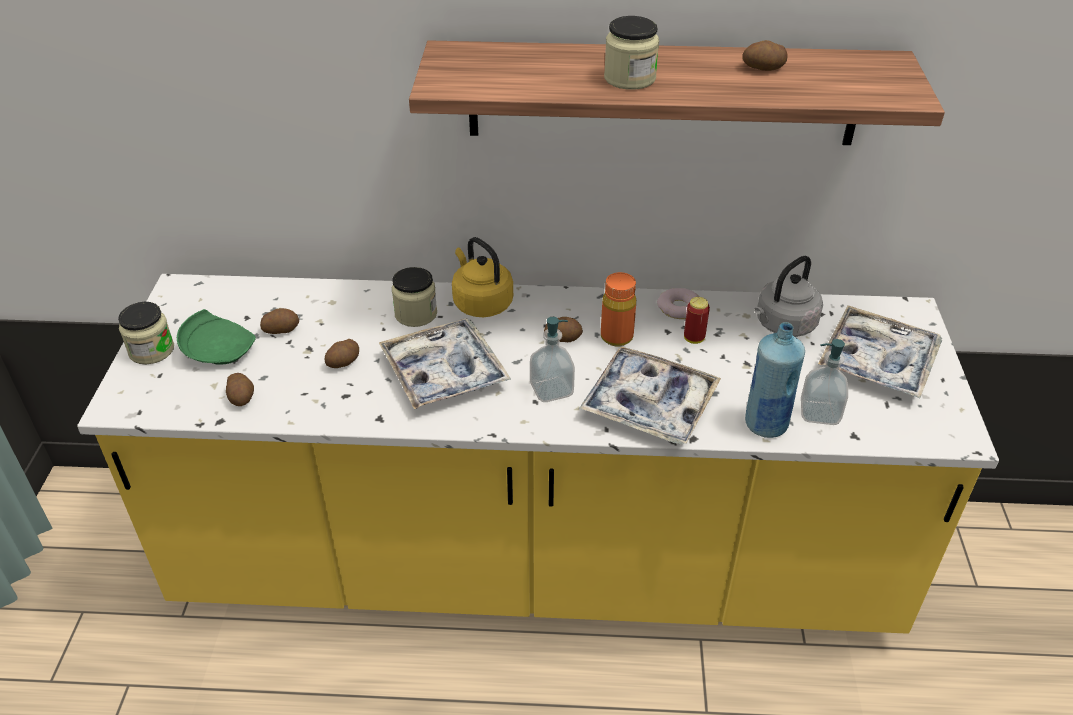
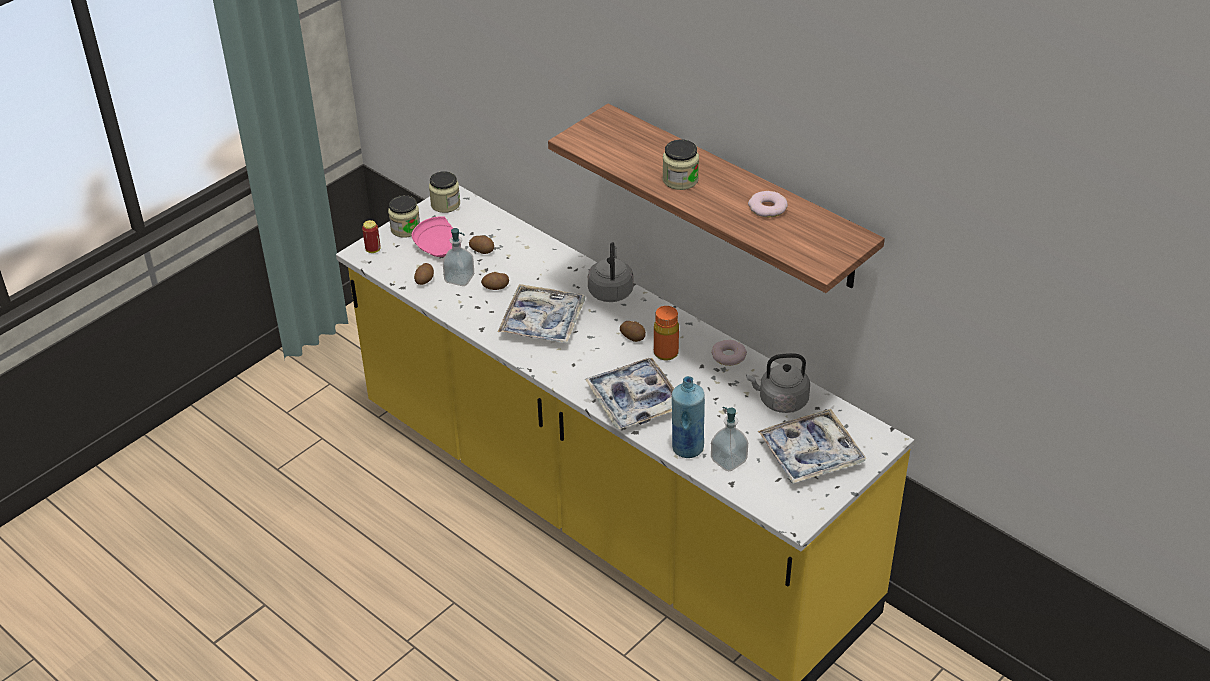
camera: 40 degrees right, 0 degrees up
(219, 350) = (439, 246): green plate -> pink plate
(416, 314) = (565, 278): jar -> jar (445, 204)
(481, 303) = (610, 290): yellow kettle -> grey kettle
(551, 390) = (590, 363): soap dispenser -> soap dispenser (459, 278)
(694, 338) = (712, 379): can -> can (373, 250)
(763, 69) = (767, 208): potato -> donut

